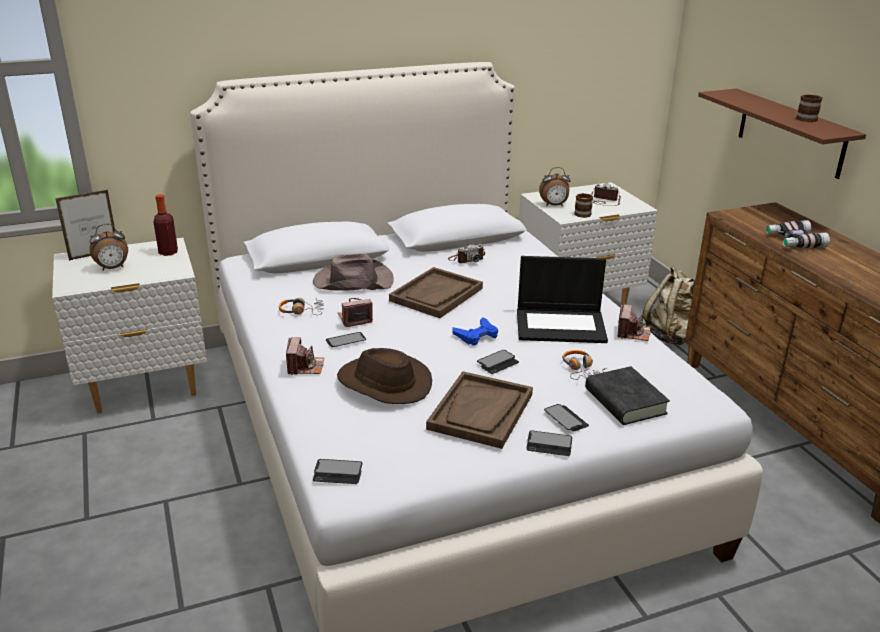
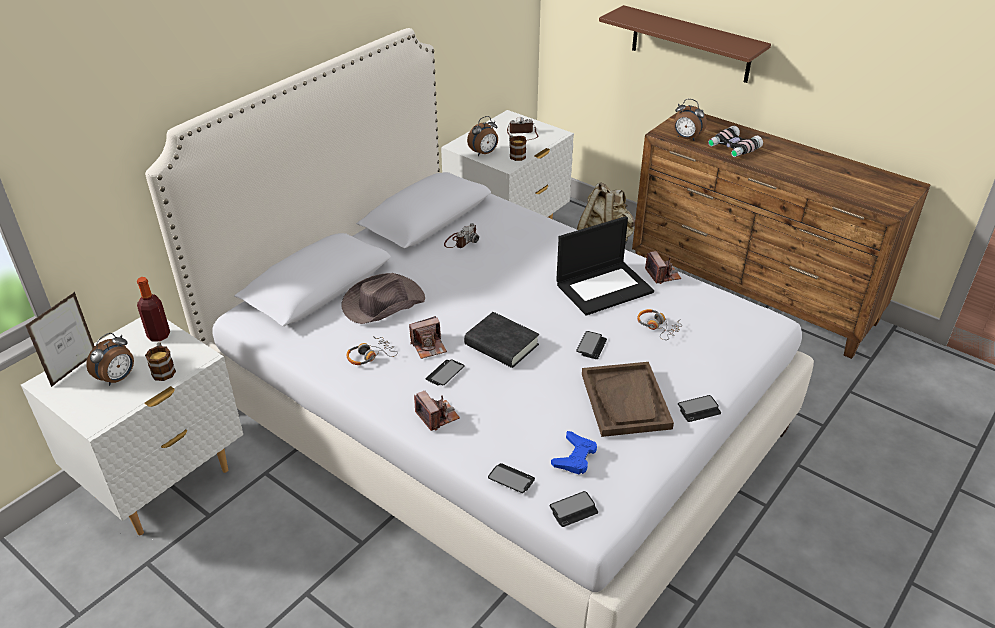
camera: 30 degrees left, 10 degrees up
(354, 319) = (429, 346): camera -> camera turned 150 degrees counterclockwise
(384, 384) = (525, 406): brown hat -> none
(436, 295) = (474, 292): brown tray -> none
(476, 335) = (549, 324): blue game controller -> blue game controller (575, 457)
(565, 419) = (689, 380): phone -> phone (511, 479)
(625, 401) = (715, 345): black book -> black book (501, 345)
(749, 223) = (686, 138): none -> alarm clock
(806, 118) = (713, 34): mug -> mug (163, 369)

